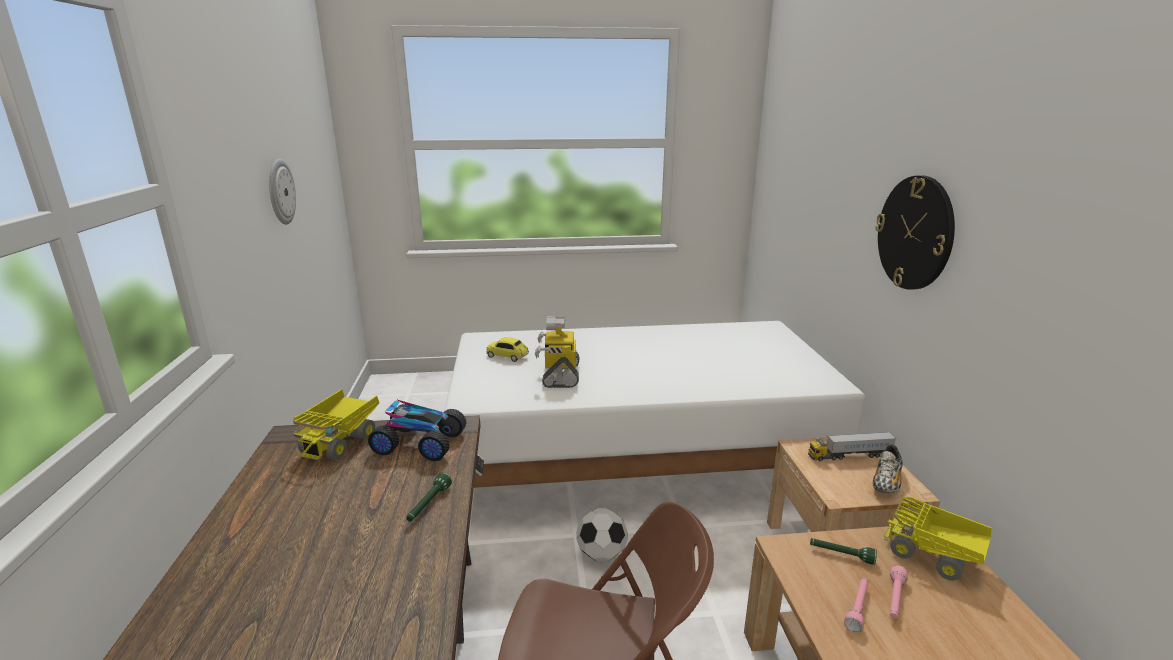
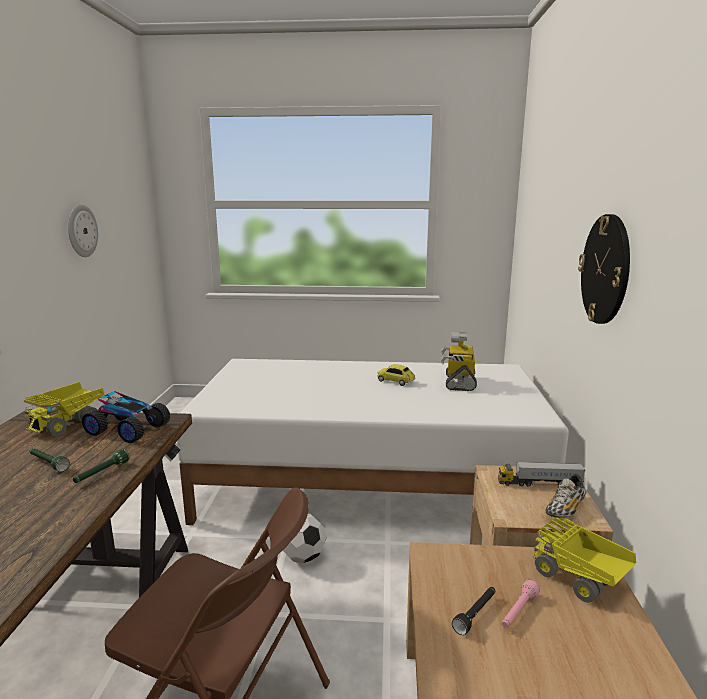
camera: 10 degrees right, 5 degrees down
(507, 356) = (256, 377): toy car -> toy car (396, 381)
(560, 375) = (291, 394): toy robot -> toy robot (459, 382)
(841, 555) = (484, 567): green flashlight -> green flashlight (48, 464)
(857, 607) = (476, 614): pink flashlight -> black flashlight

